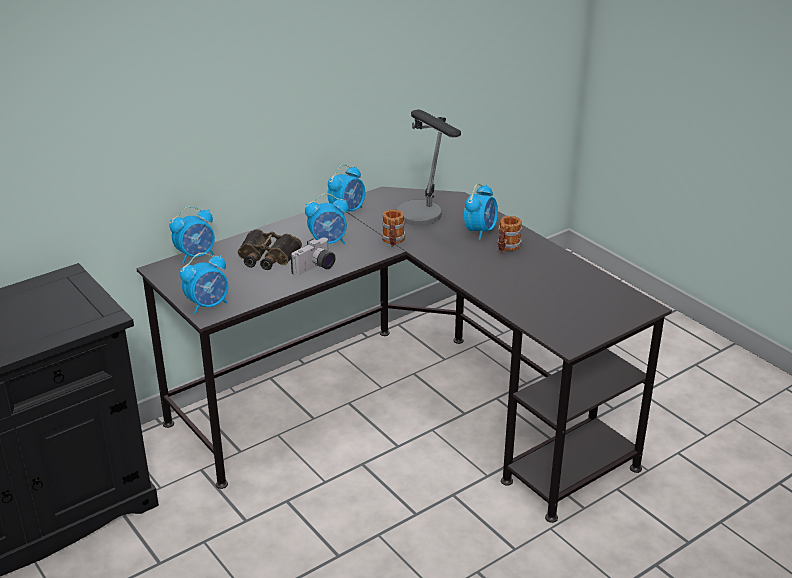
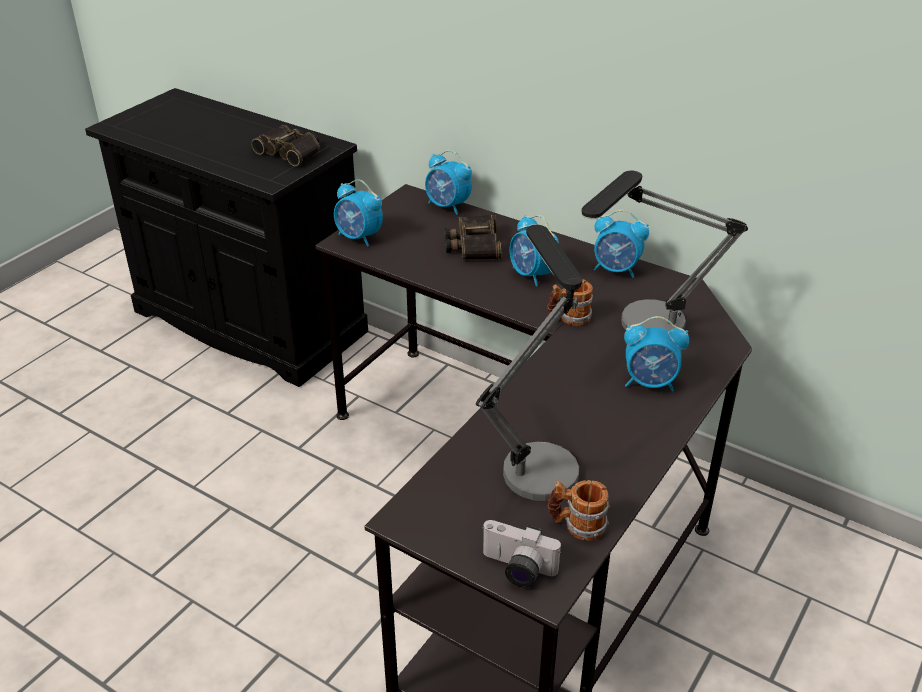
camera: 70 degrees right, 5 degrees up
(56, 297) = (291, 151): none -> binoculars
(316, 268) = (469, 280): camera -> camera (516, 569)
(506, 247) = (622, 415): mug -> mug (577, 525)
(532, 285) = (536, 457): none -> table lamp

